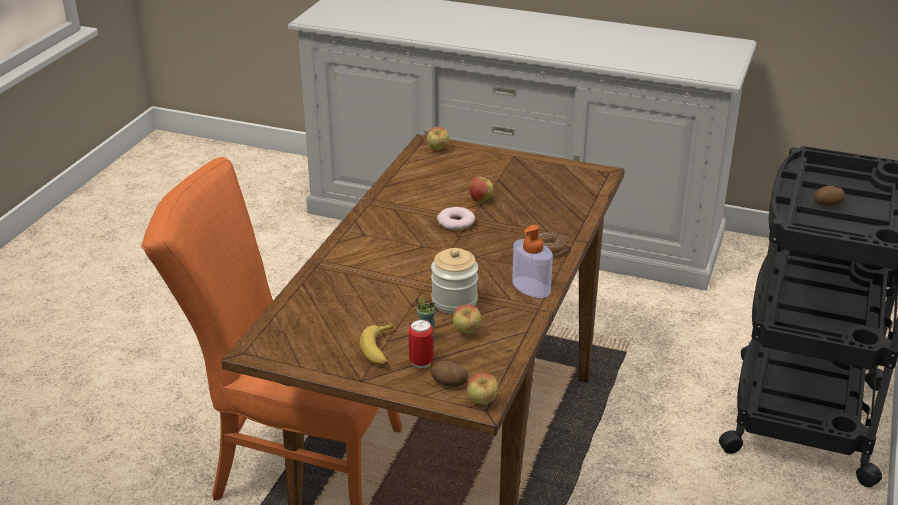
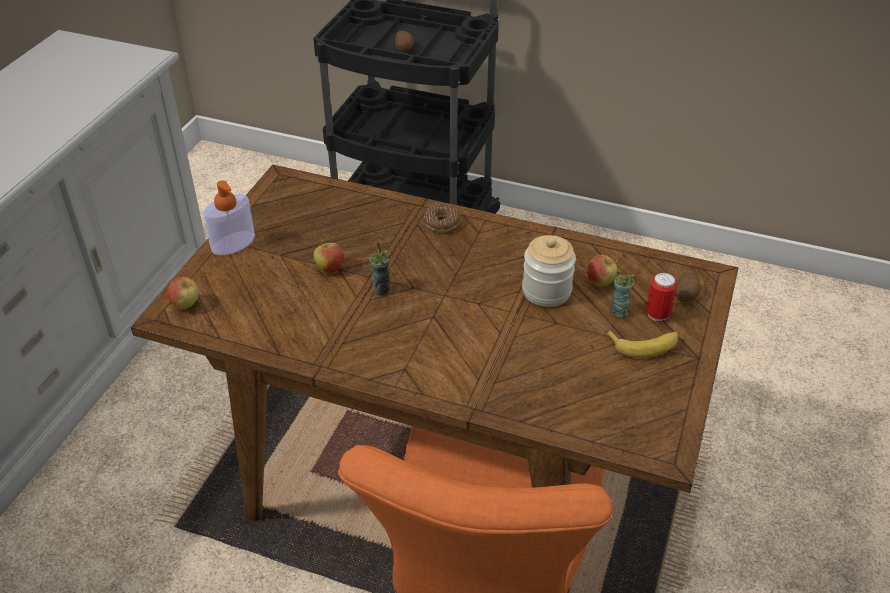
camera: 90 degrees left, 10 degrees up
(456, 222) = (381, 289): donut -> cup
(482, 402) = (709, 274): apple -> none
(531, 287) = (514, 238): soap dispenser -> soap dispenser (233, 243)

